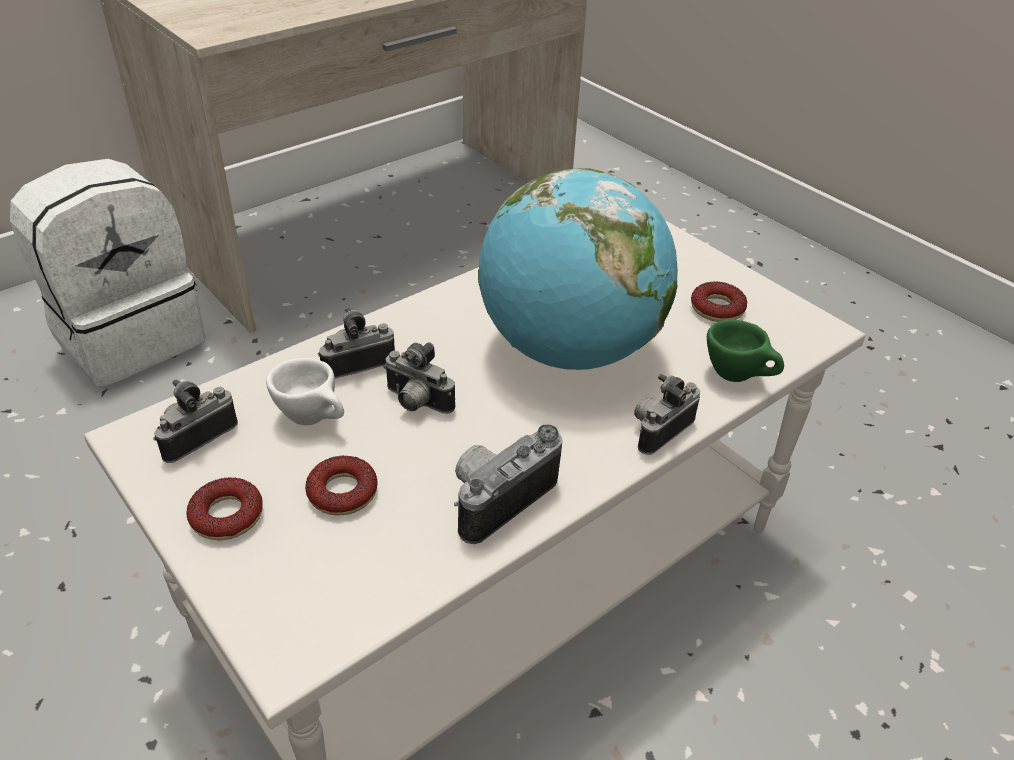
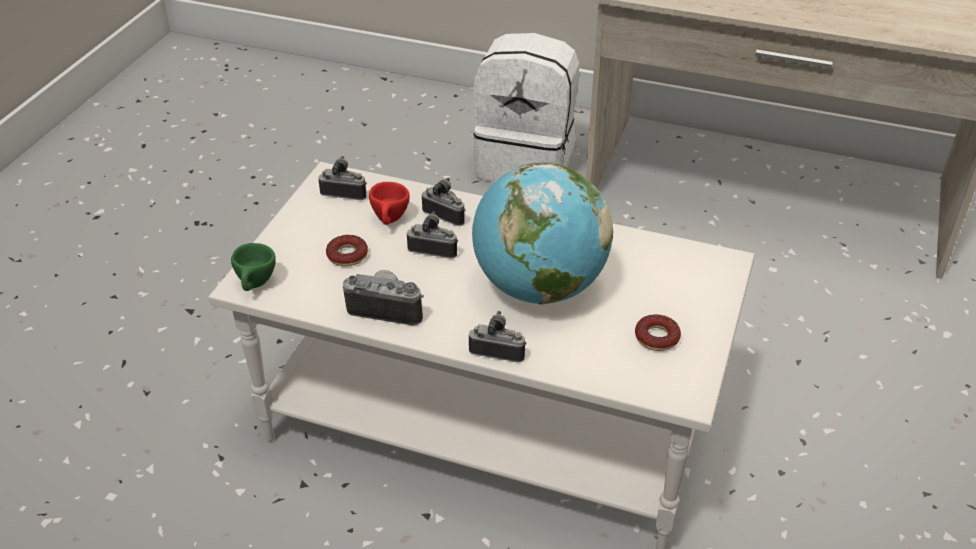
camera: 60 degrees right, 0 degrees up
(227, 516) = (304, 228): donut -> none
(315, 419) = (390, 222): white cup -> red cup
(416, 403) = (433, 249): camera -> camera turned 105 degrees clockwise
(739, 376) = (587, 370): green cup -> green cup (256, 286)

